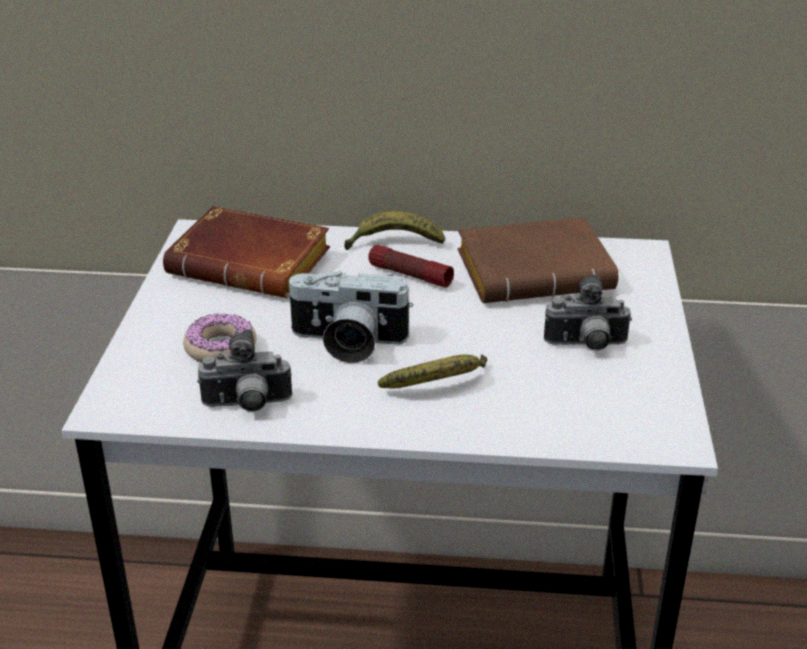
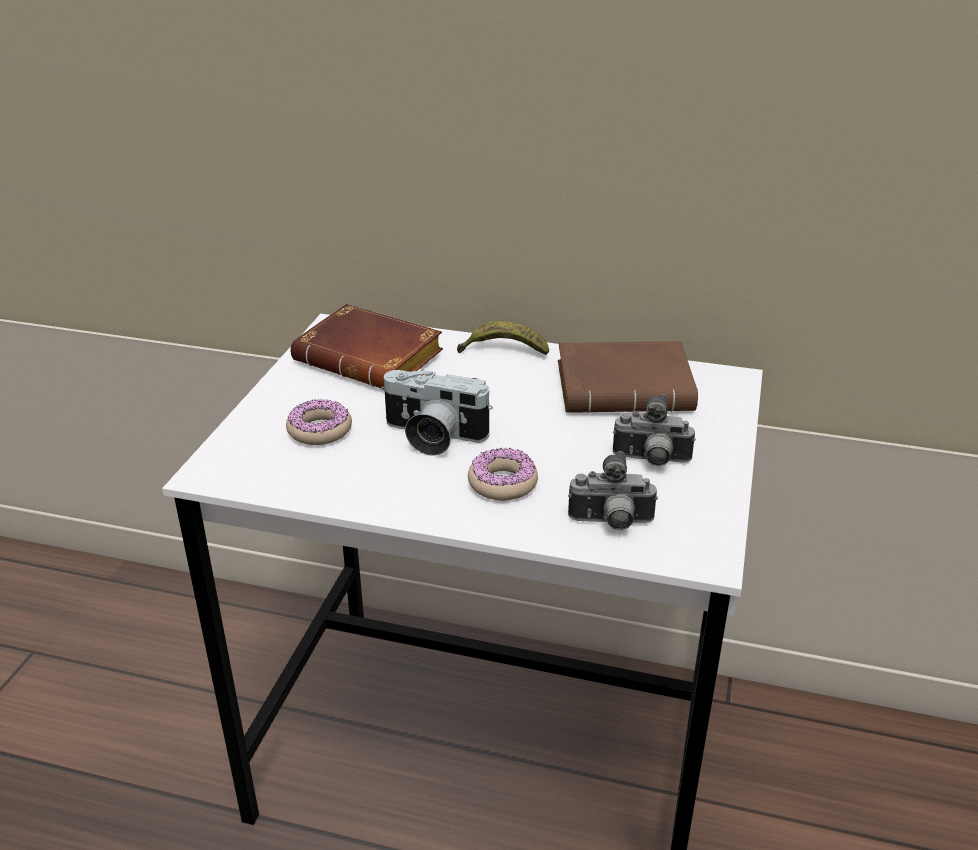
camera: 10 degrees right, 0 degrees up
(247, 406) = (326, 484): camera -> camera (611, 523)
(409, 275) = (508, 381): flashlight -> none
(439, 385) = (502, 483): banana -> donut

